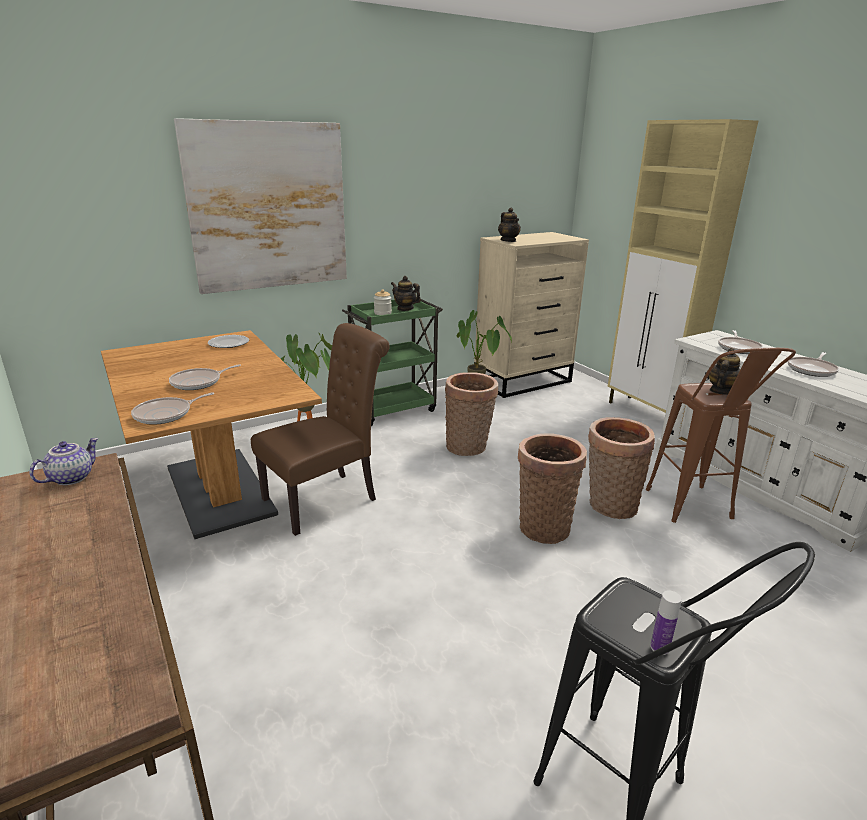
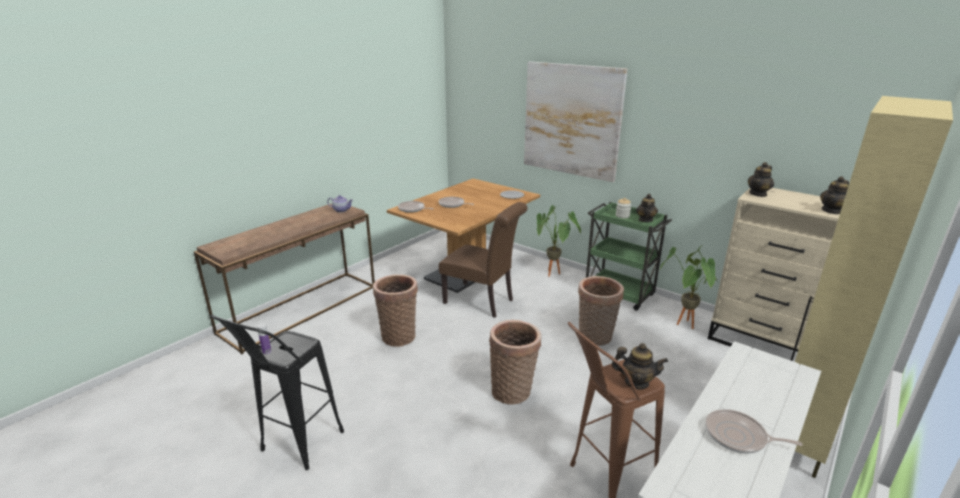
camera: 70 degrees right, 0 degrees up
(562, 238) = (831, 211): none -> teapot
(609, 505) = (569, 423): basket -> basket (399, 335)
(738, 348) = (757, 383): frying pan -> none

